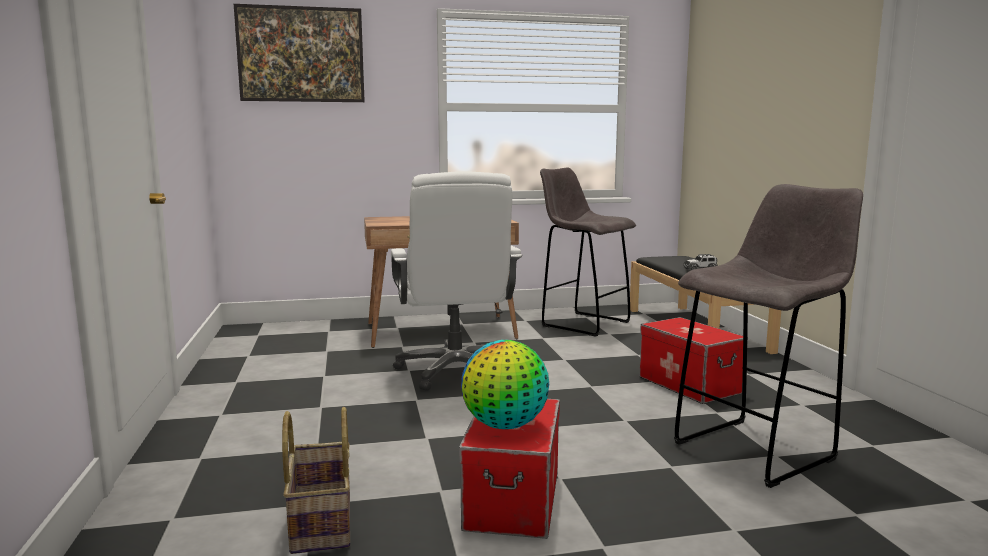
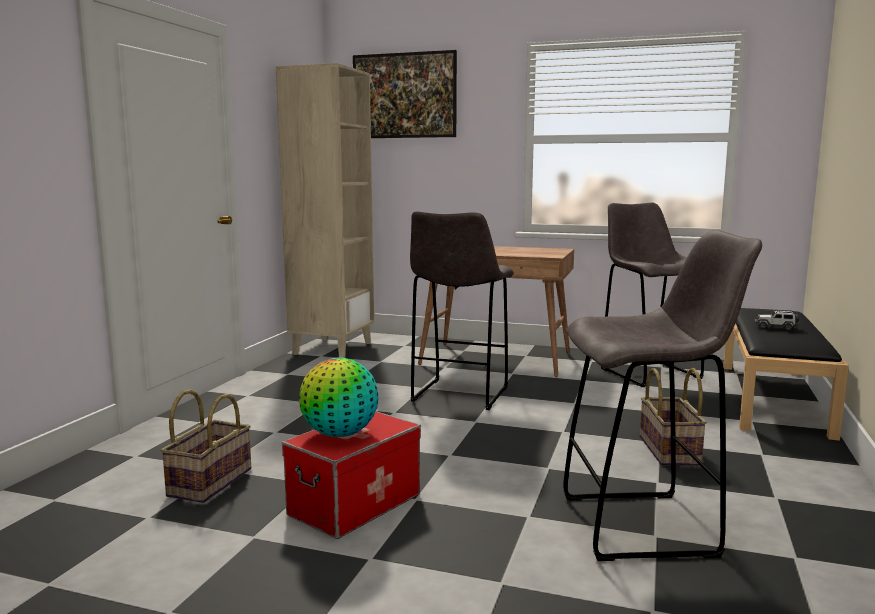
camera: 30 degrees right, 0 degrees up
(250, 345) = (332, 348): none -> beige bookcase
(455, 371) = (459, 395): white office chair -> grey stool
(689, 385) = (670, 451): storage box -> basket

